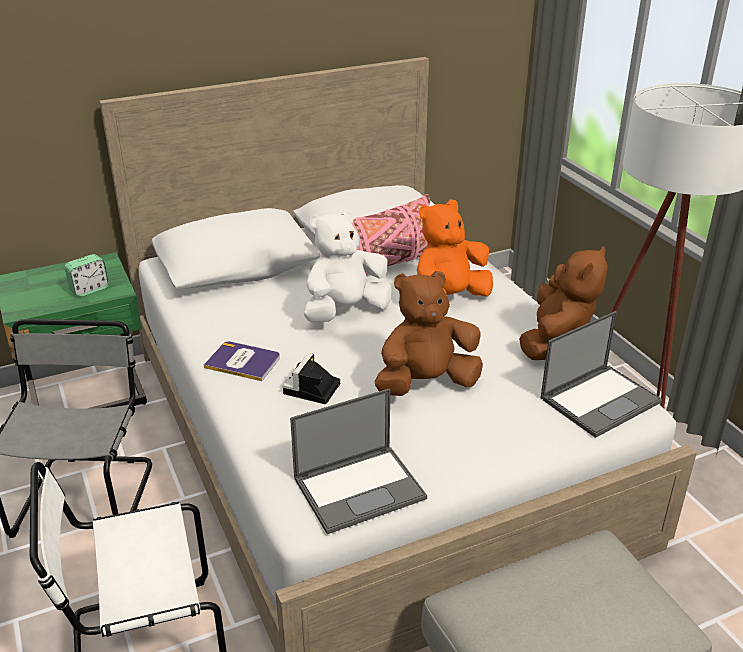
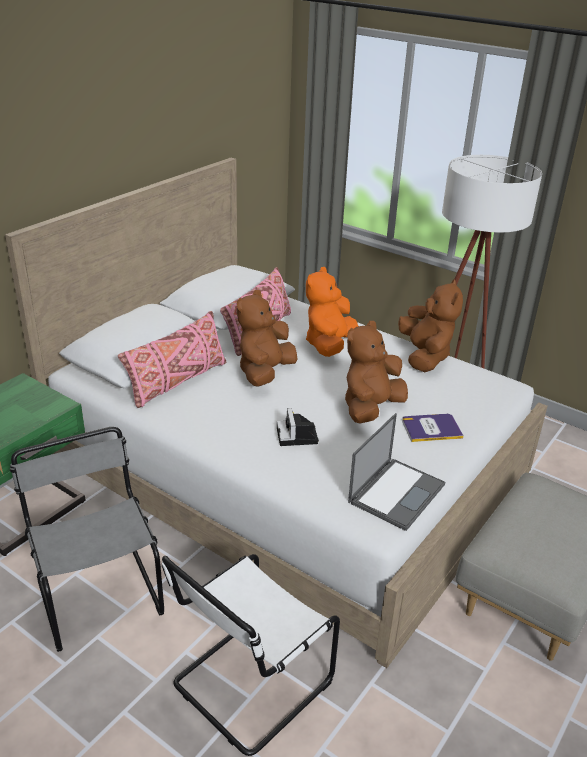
camera: 30 degrees left, 0 degrees up
(90, 289) = (33, 410): alarm clock -> none
(243, 362) = (226, 431): book -> book (431, 428)
(246, 297) = (177, 382): none -> pink pillow
(345, 311) = (265, 373): white plush toy -> brown plush toy
(600, 399) = (485, 386): laptop -> none

